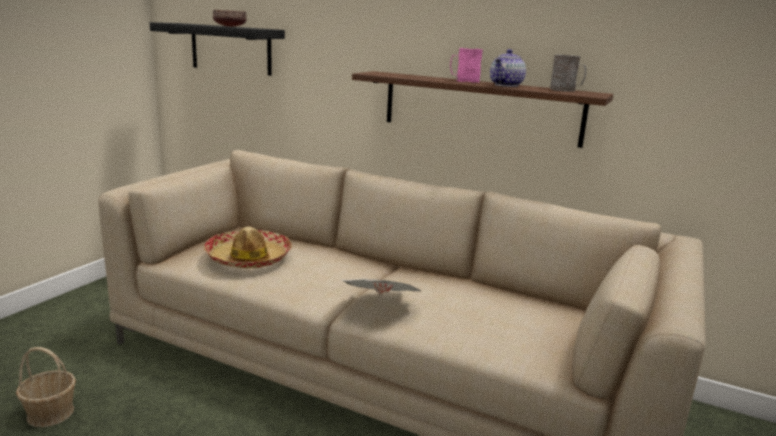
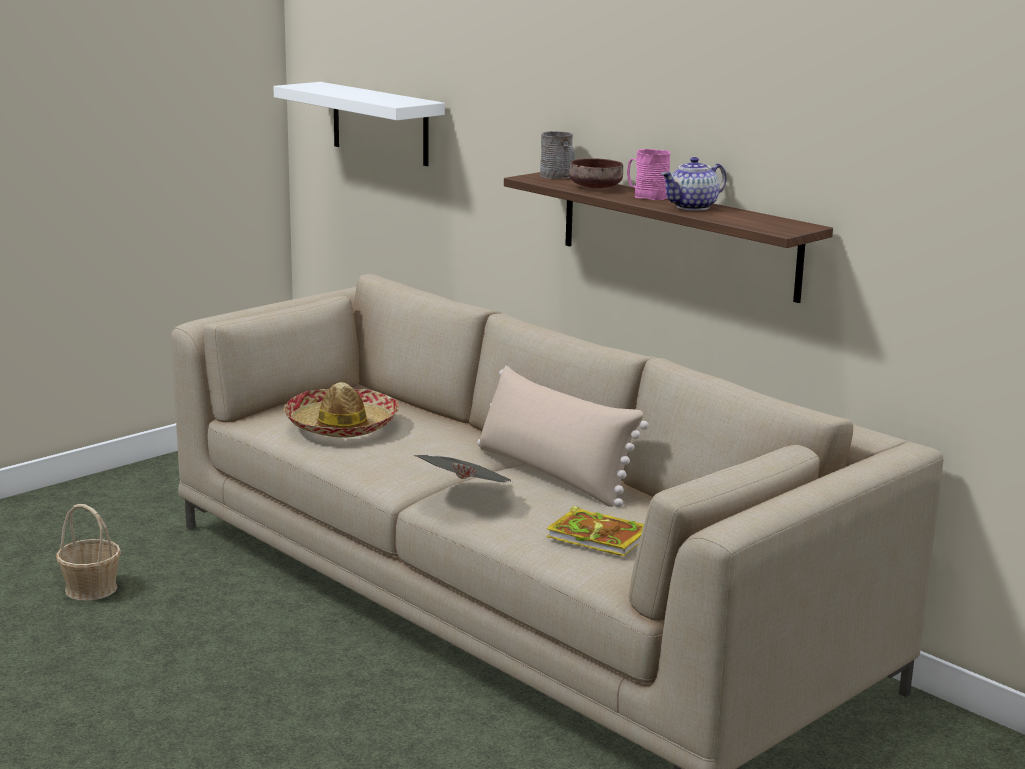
camera: 20 degrees right, 0 degrees up
(230, 49) = (380, 123): black shelf -> white shelf
(231, 26) = (374, 96): brown bowl -> brown bowl (597, 187)
(423, 280) = (553, 475): none -> beige pillow
(505, 328) = (601, 537): none -> book
(566, 90) = (766, 219): grey mug -> grey mug (558, 177)

